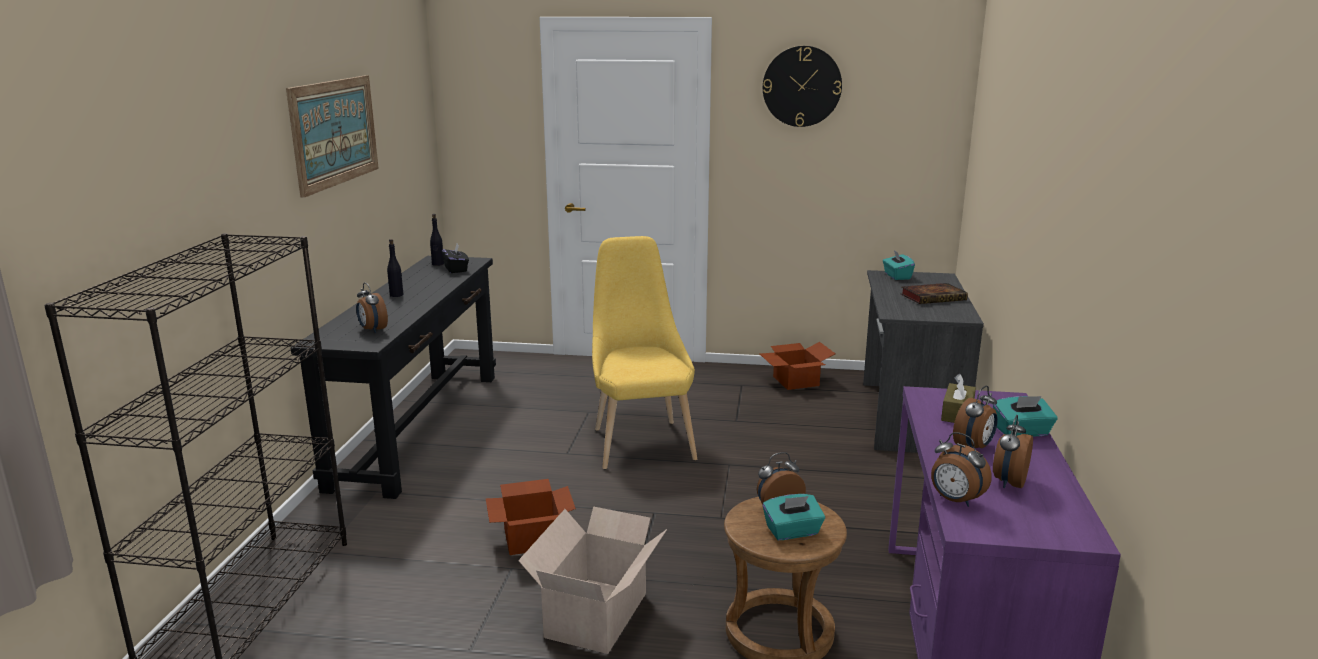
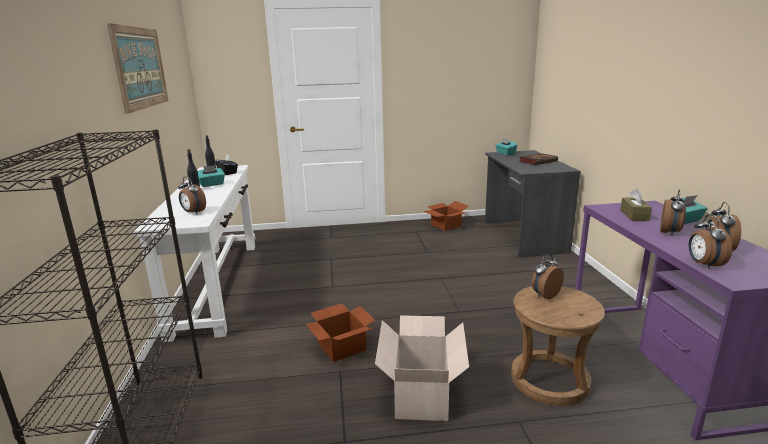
camera: 15 degrees left, 0 degrees up
(419, 427) = (217, 285): black console table -> white console table
(640, 441) = (376, 272): yellow chair -> none
(792, 532) = (567, 307): turquoise tissue box -> turquoise tissue box (211, 184)
(802, 86) = (437, 41): wall clock -> none
(955, 500) = (703, 264): alarm clock -> alarm clock turned 60 degrees clockwise

